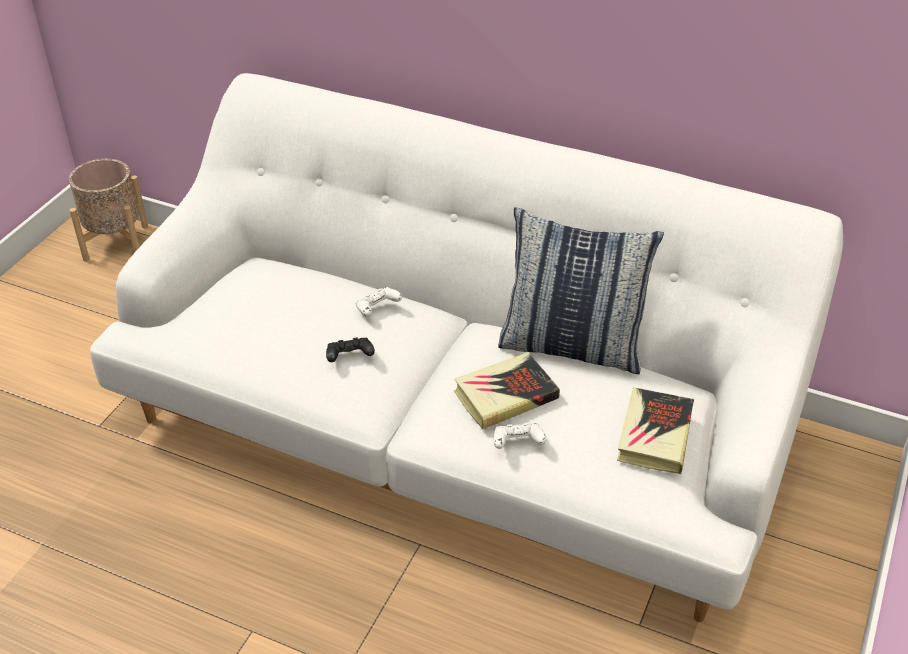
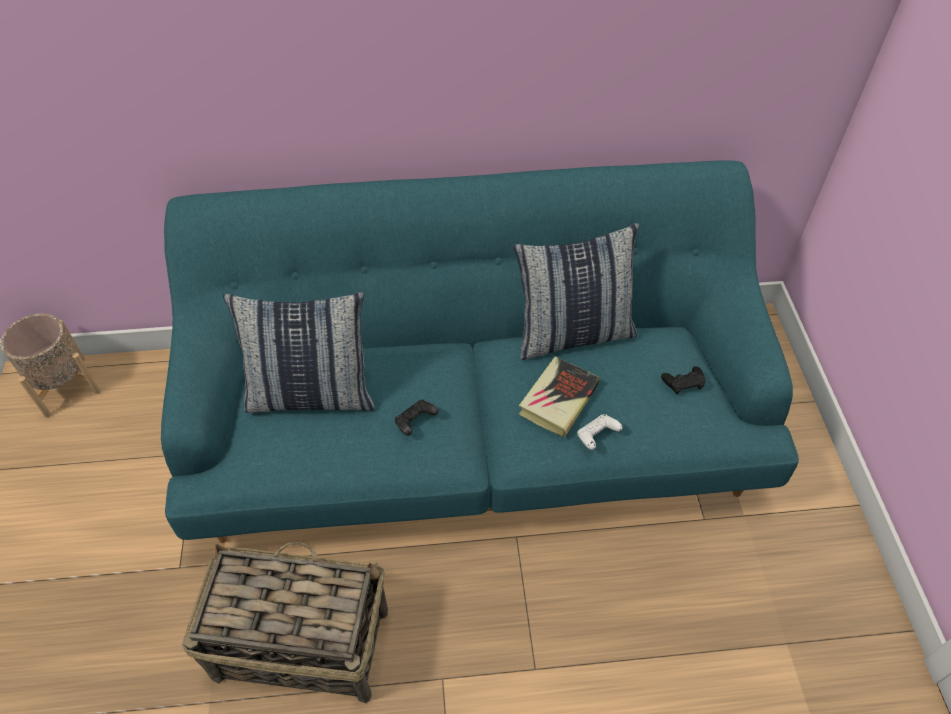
camera: 30 degrees left, 10 degrees up
(151, 535) = (300, 642): none -> basket
(275, 298) = (311, 395): none -> pillow
(377, 309) = (404, 368): white game controller -> none
(454, 429) = (475, 429): white sofa -> turquoise sofa
(654, 435) = (683, 383): book -> black game controller

